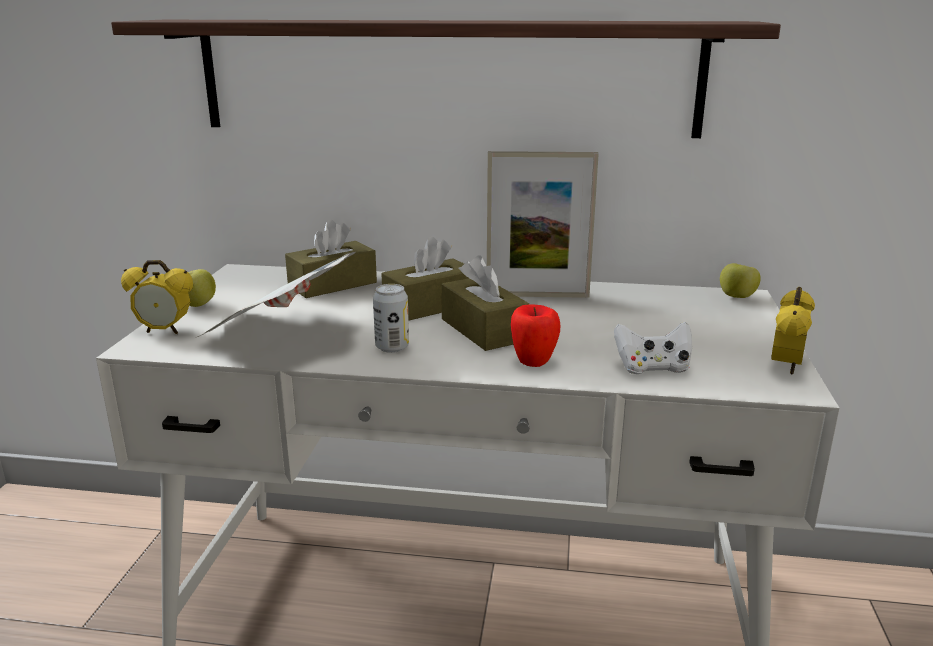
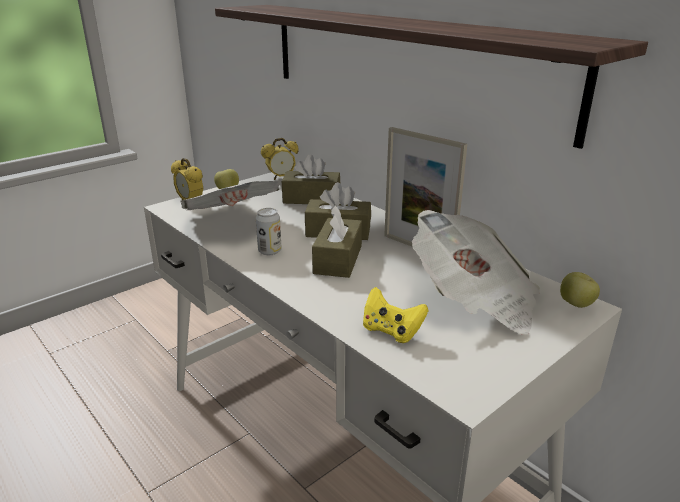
camera: 40 degrees right, 5 degrees up
(533, 362) = (326, 293): apple -> none
(652, 368) = (391, 331): white game controller -> yellow game controller
(666, 320) = (474, 300): none -> newspaper
(786, 366) = (496, 376): alarm clock -> alarm clock (281, 177)

